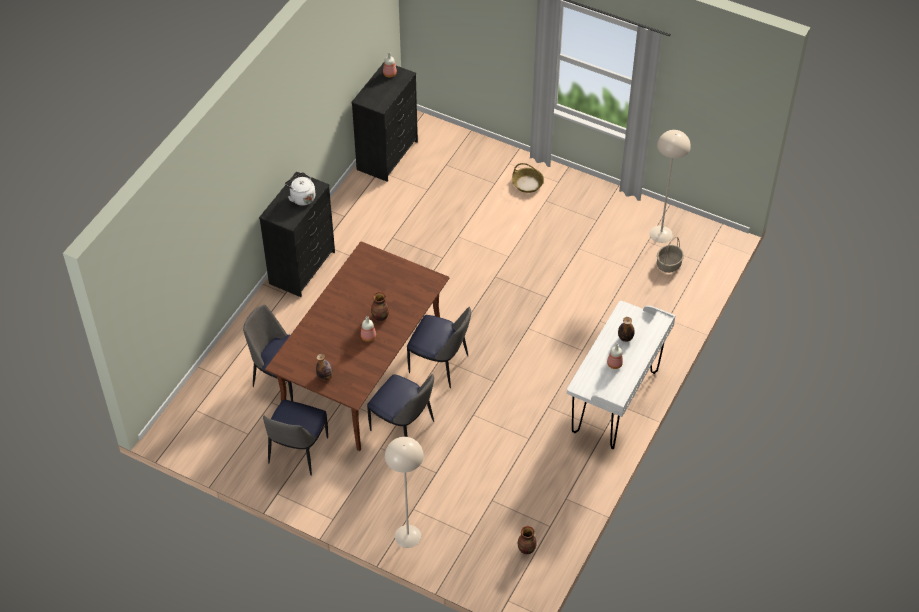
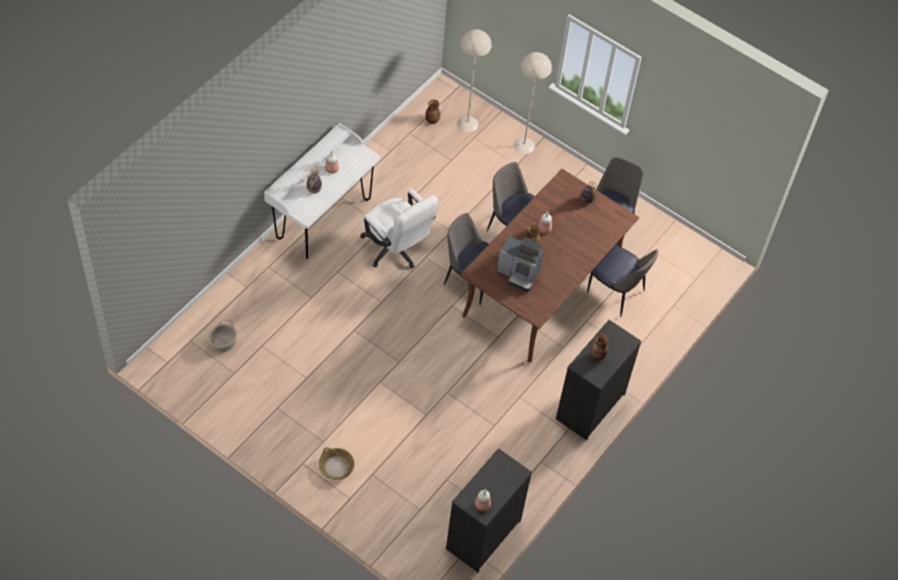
camera: 175 degrees left, 5 degrees up
(301, 197) = (597, 356): white kettle -> vase
(388, 287) = (519, 274): none -> coffee machine
(527, 383) = (396, 250): none -> white office chair
(660, 234) = (217, 379): beige floor lamp -> beige floor lamp (467, 124)

